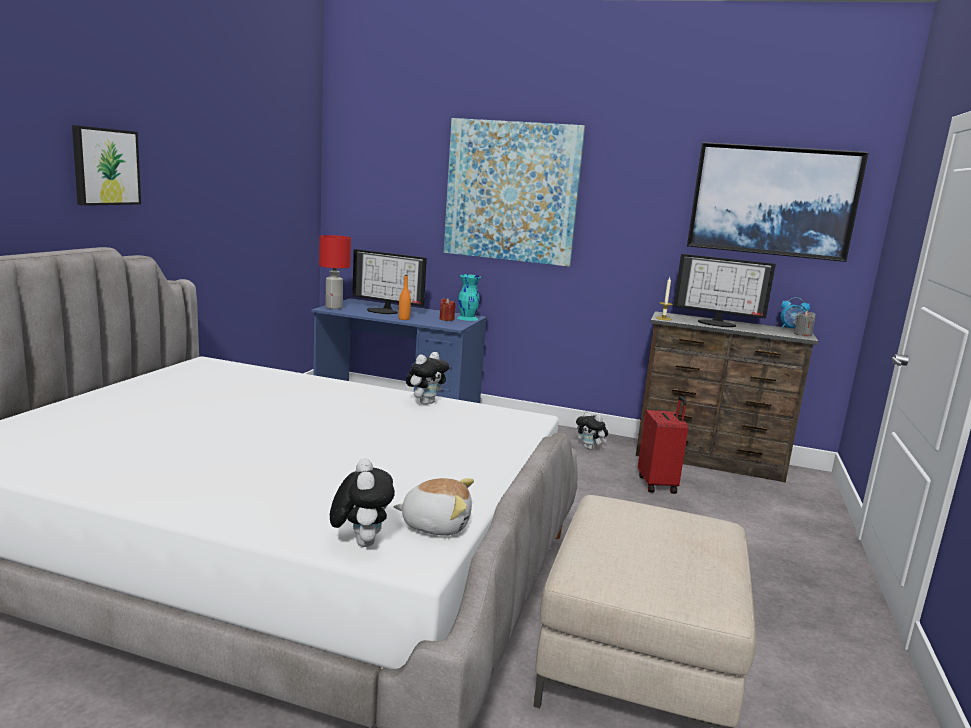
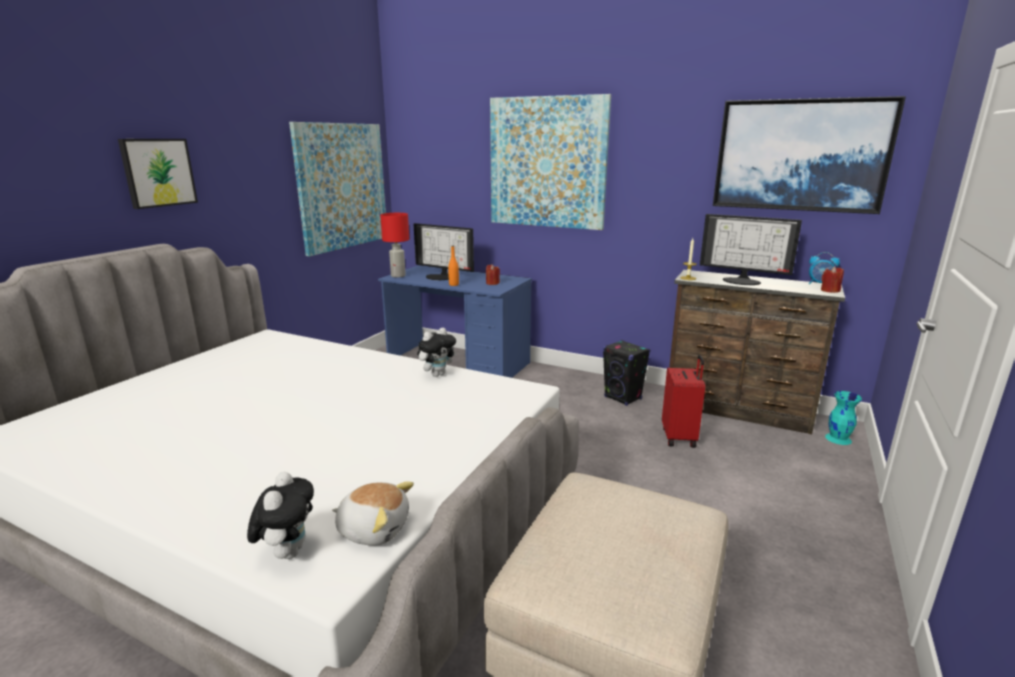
camera: 10 degrees right, 5 degrees up
(276, 201) = (342, 186): none -> picture
(467, 318) = (512, 281): turquoise vase -> turquoise vase (838, 439)
(590, 448) = (623, 398): plush toy -> black speaker
(802, 334) = (830, 291): grey candle -> red candle

